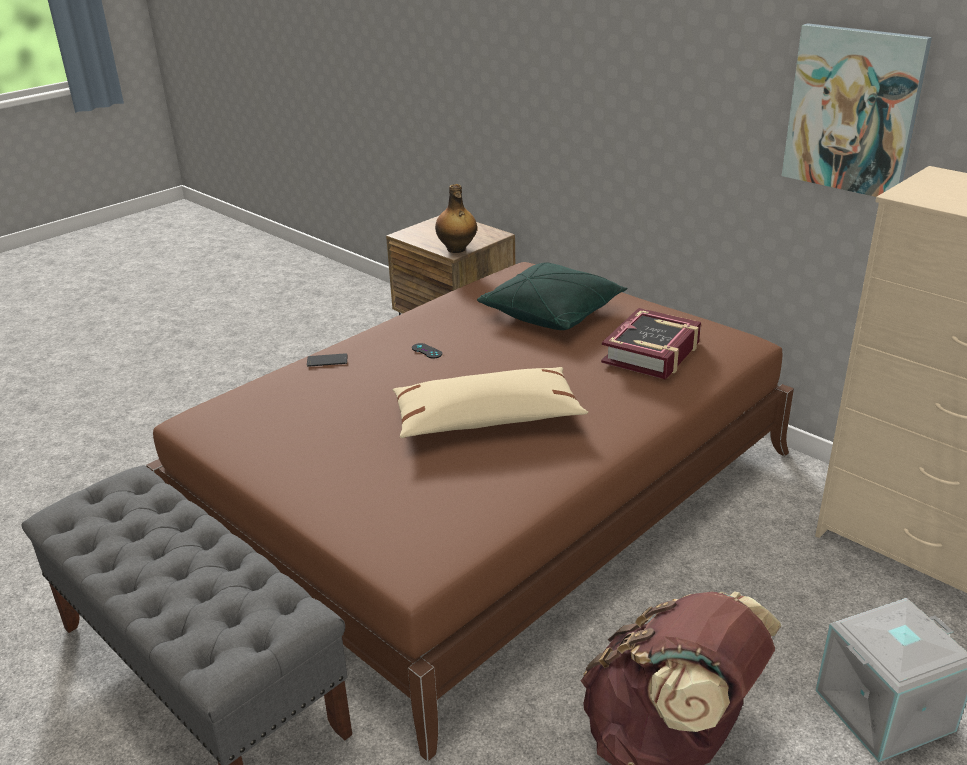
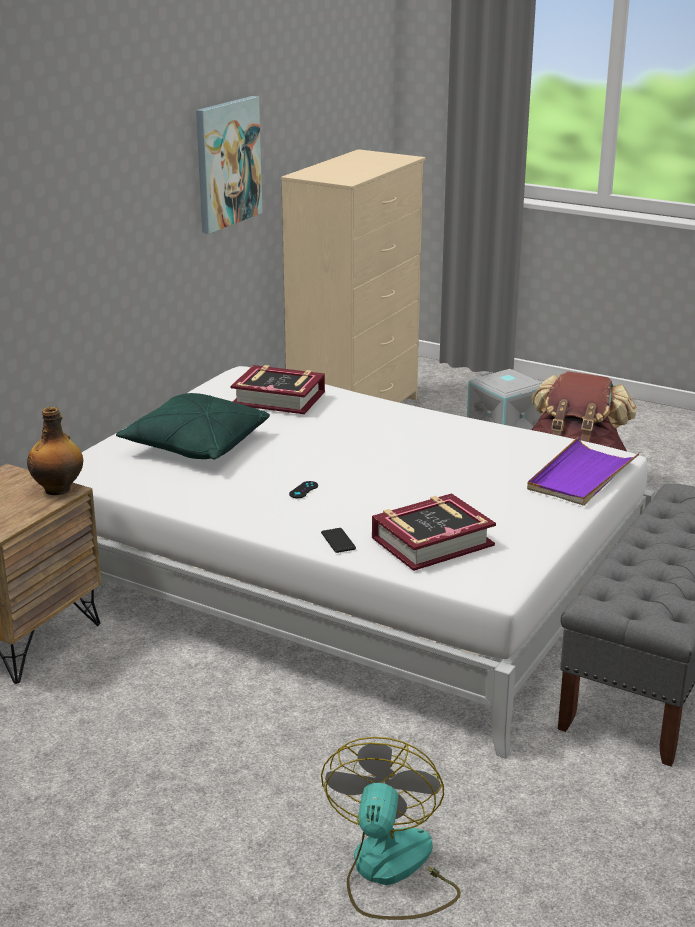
camera: 105 degrees left, 5 degrees down
(100, 459) = (390, 872): none -> fan
(290, 402) = (432, 541): none -> book
(369, 526) = (581, 476): none -> purple tray
(486, 491) = (348, 575): brown bed -> white bed
(487, 419) = (411, 453): beige pillow -> none

